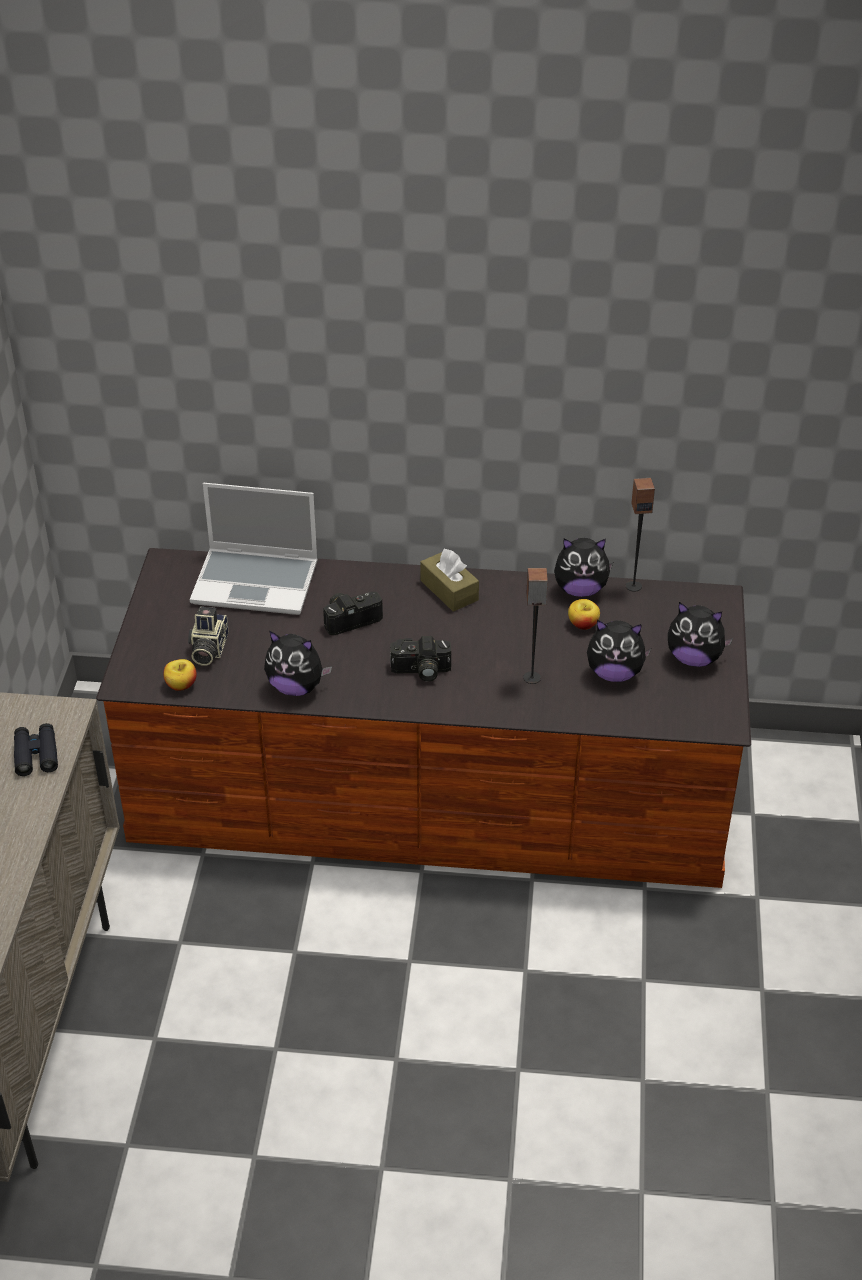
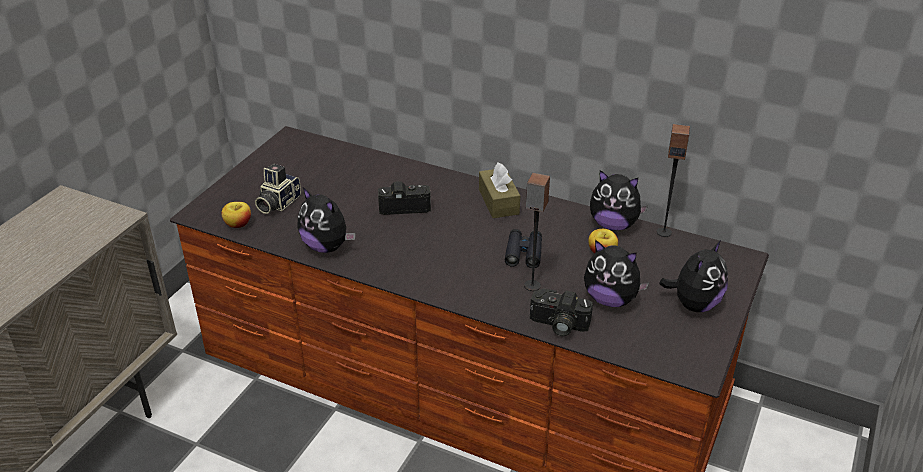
camera: 20 degrees right, 5 degrees down
(36, 754) = (68, 242): black binoculars -> black binoculars (523, 253)
(257, 582) = (348, 164): laptop -> none
(420, 671) = (437, 258): camera -> camera (558, 325)
(694, 658) = (694, 304): plush toy -> plush toy turned 90 degrees counterclockwise

